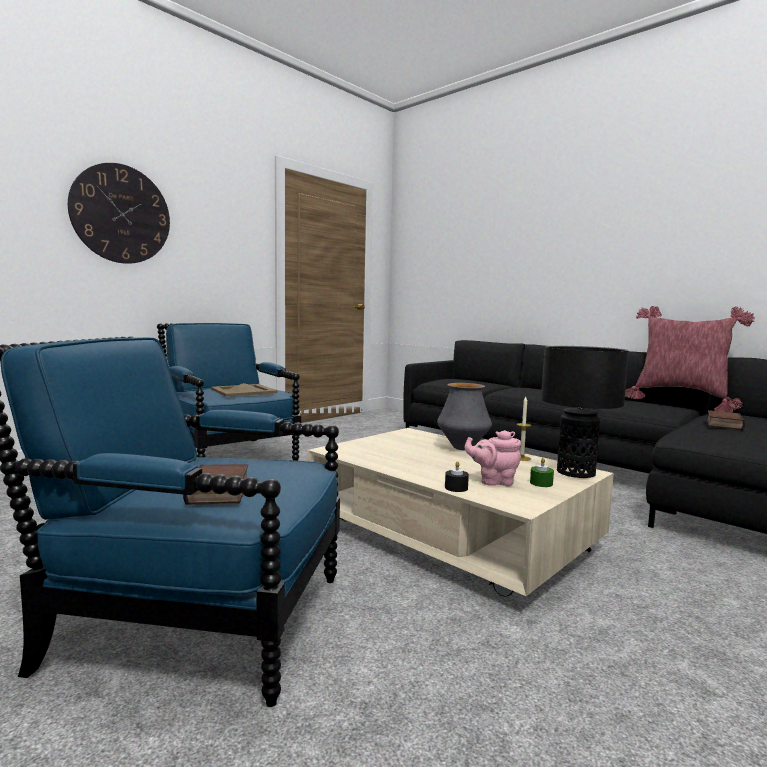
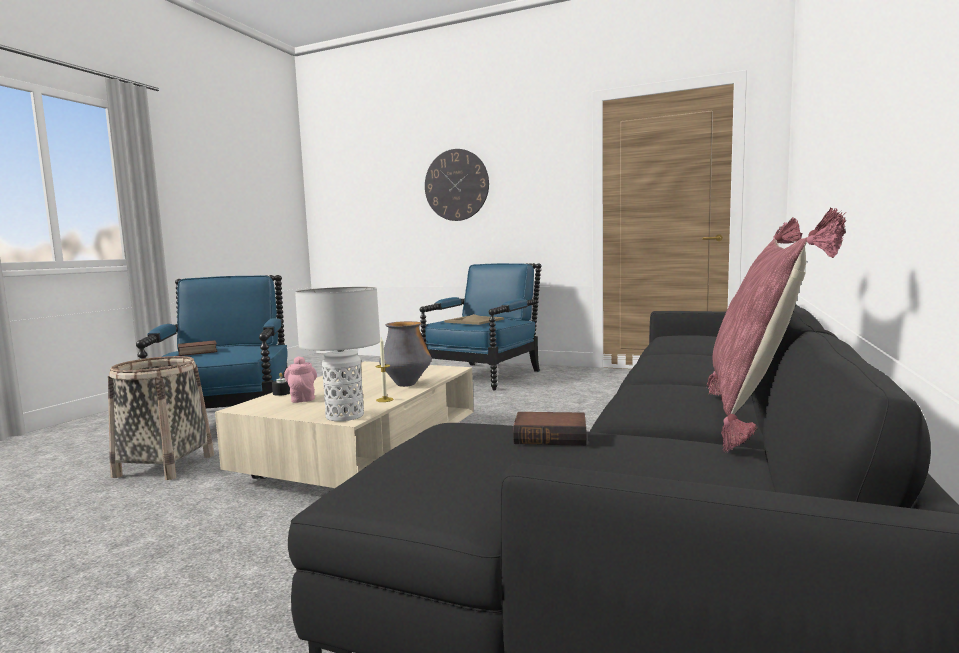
camera: 70 degrees right, 0 degrees up
(407, 675) = (165, 465): none -> basket
(541, 483) = (303, 409): green candle -> none
(575, 472) = (346, 415): black table lamp -> white table lamp

